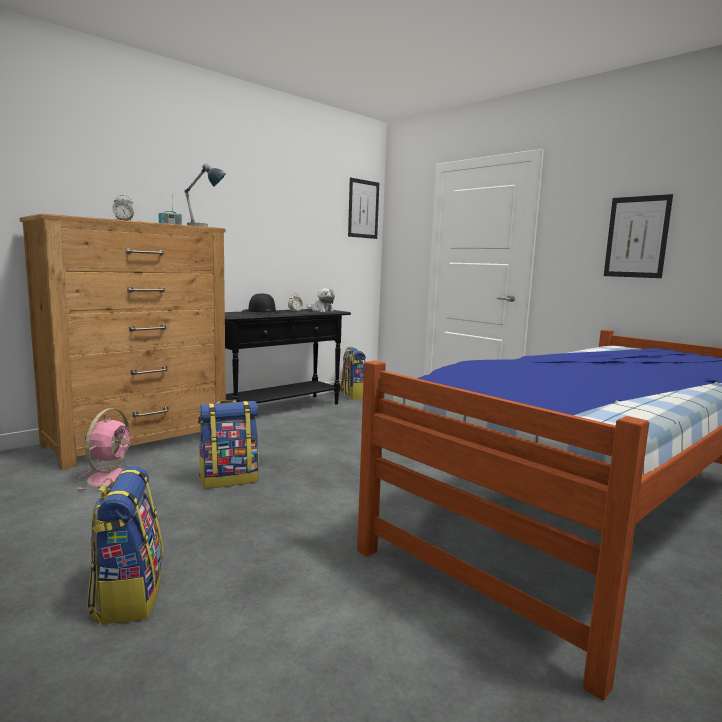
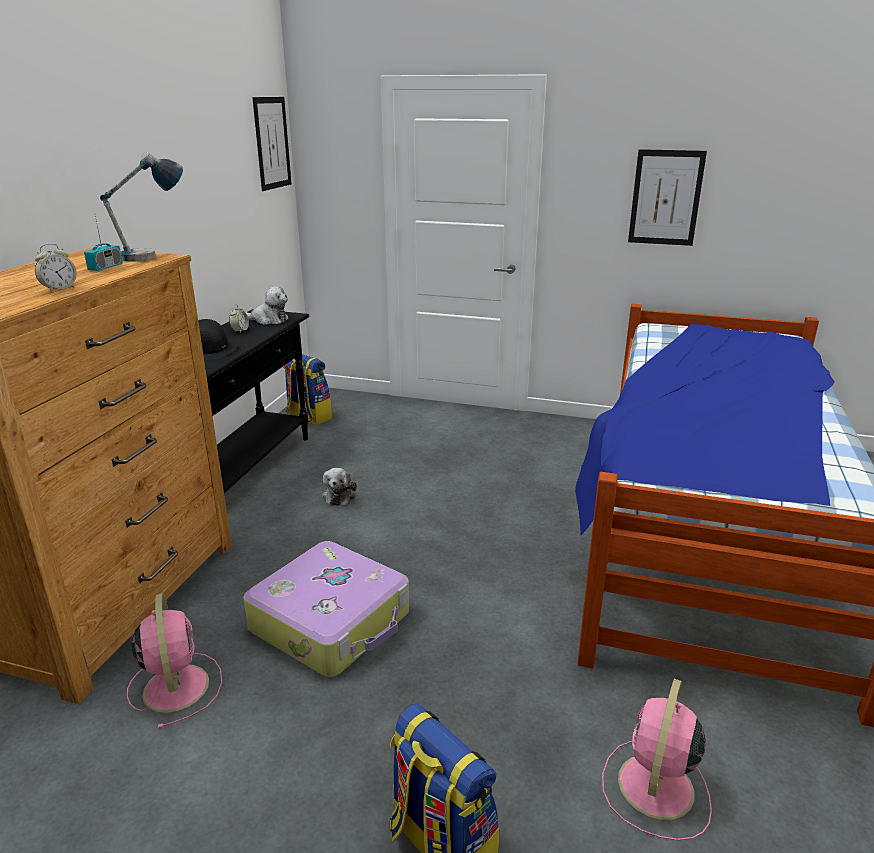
camera: 30 degrees left, 15 degrees up
(229, 479) = (332, 621): backpack -> suitcase
(313, 637) = (655, 789): none -> pink fan
(319, 430) = (339, 495): none -> plush toy

